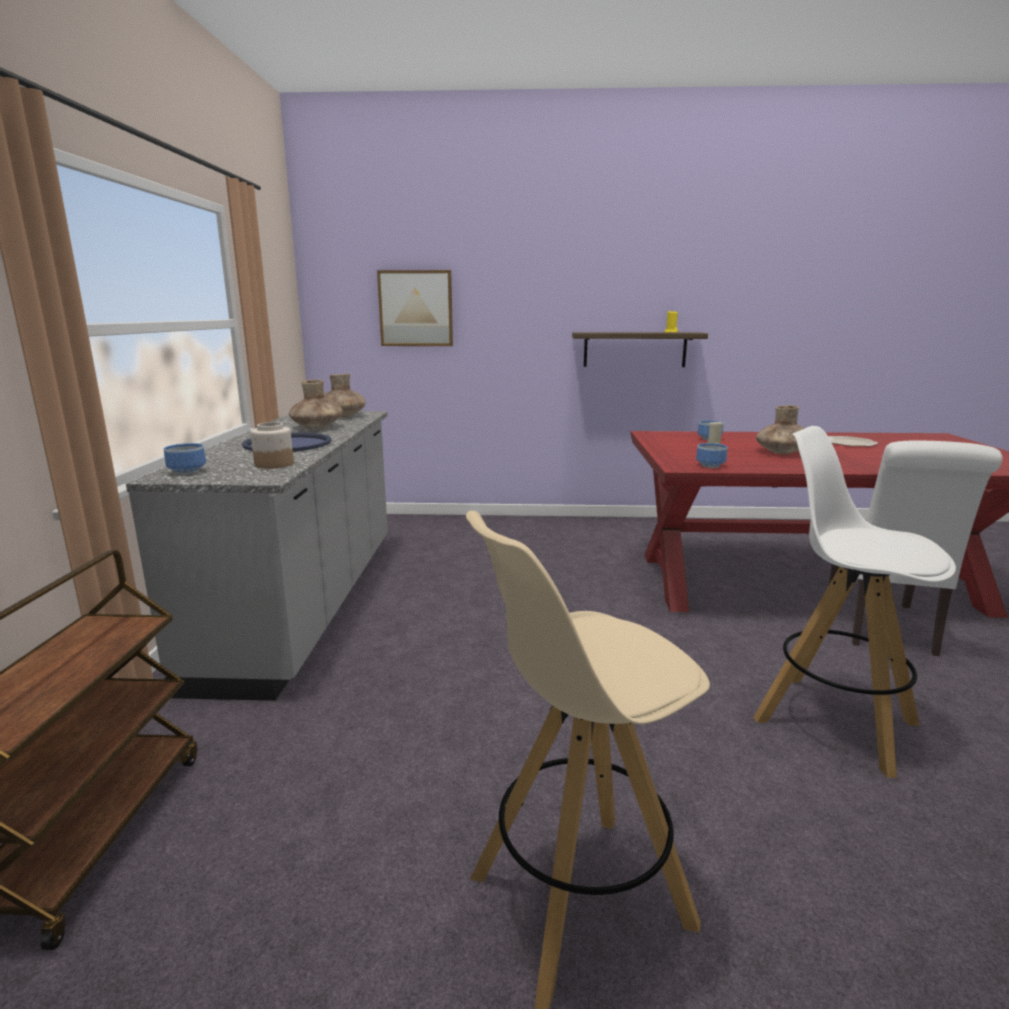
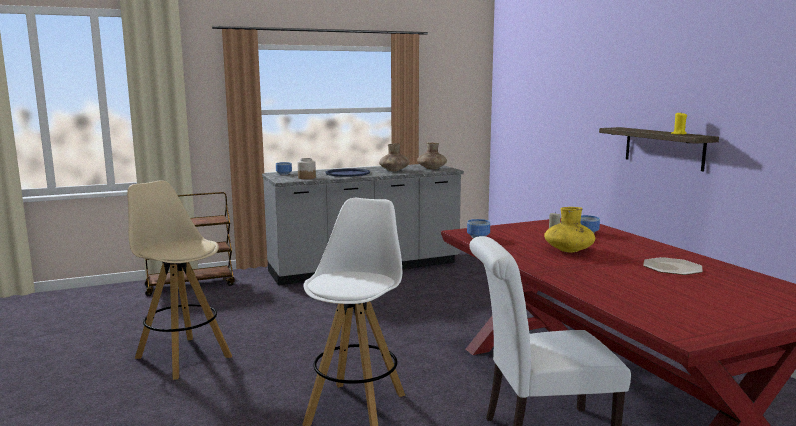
camera: 65 degrees right, 5 degrees down
(416, 308) = (537, 102): picture -> none
(781, 452) = (568, 250): brown vase -> yellow vase

